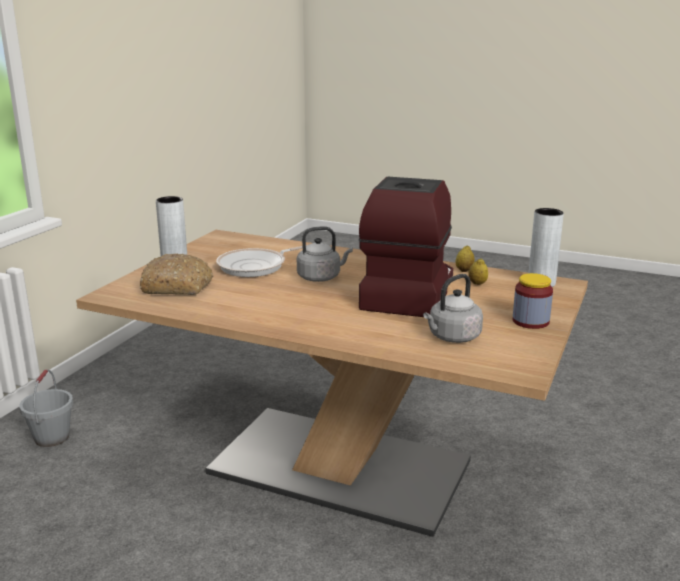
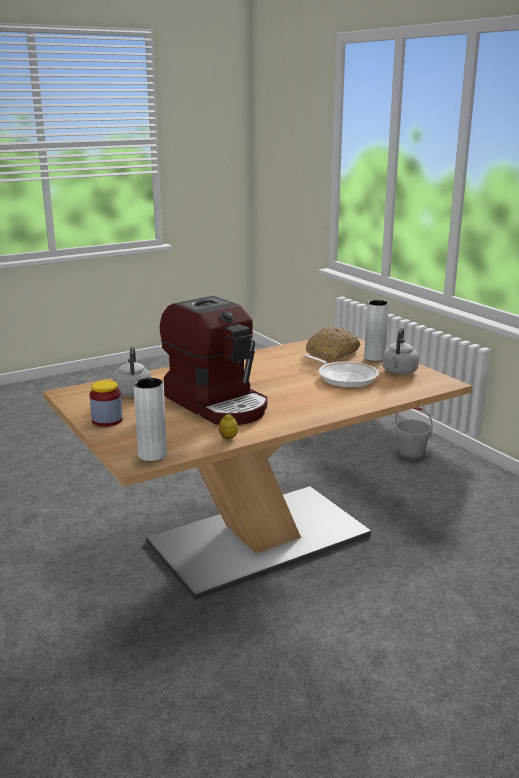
camera: 125 degrees right, 0 degrees up
(256, 266) = (345, 377): frying pan -> frying pan turned 135 degrees clockwise
(321, 277) = (291, 389): grey kettle -> grey kettle (399, 372)
(477, 283) = (194, 431): lemon -> none

